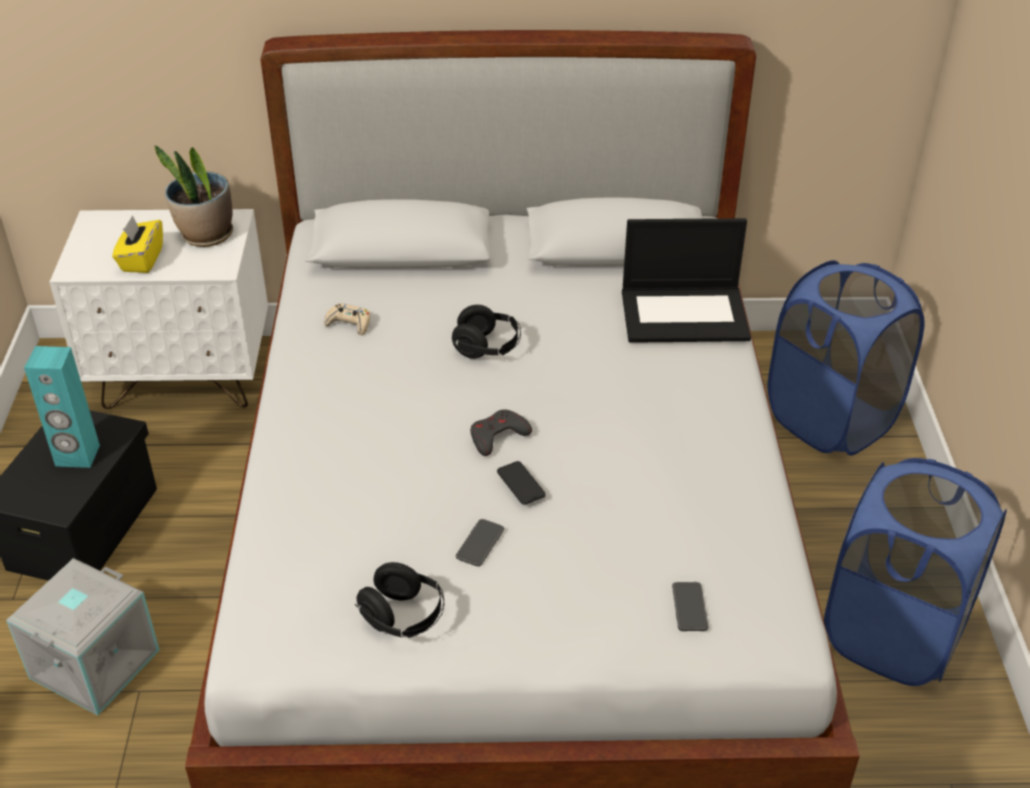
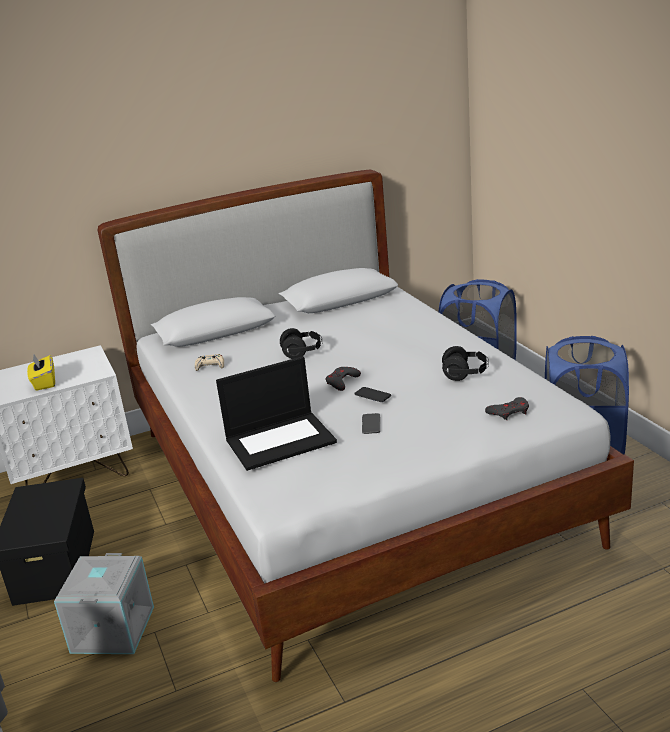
camera: 20 degrees left, 15 degrees down
(77, 456) = (47, 506): turquoise speaker -> none
(206, 235) = (79, 362): potted plant -> none
(403, 617) = (355, 464): black headphones -> black headphones (465, 374)
(685, 314) = (401, 312): laptop -> laptop (281, 440)
(689, 607) = (509, 412): phone -> grey game controller

